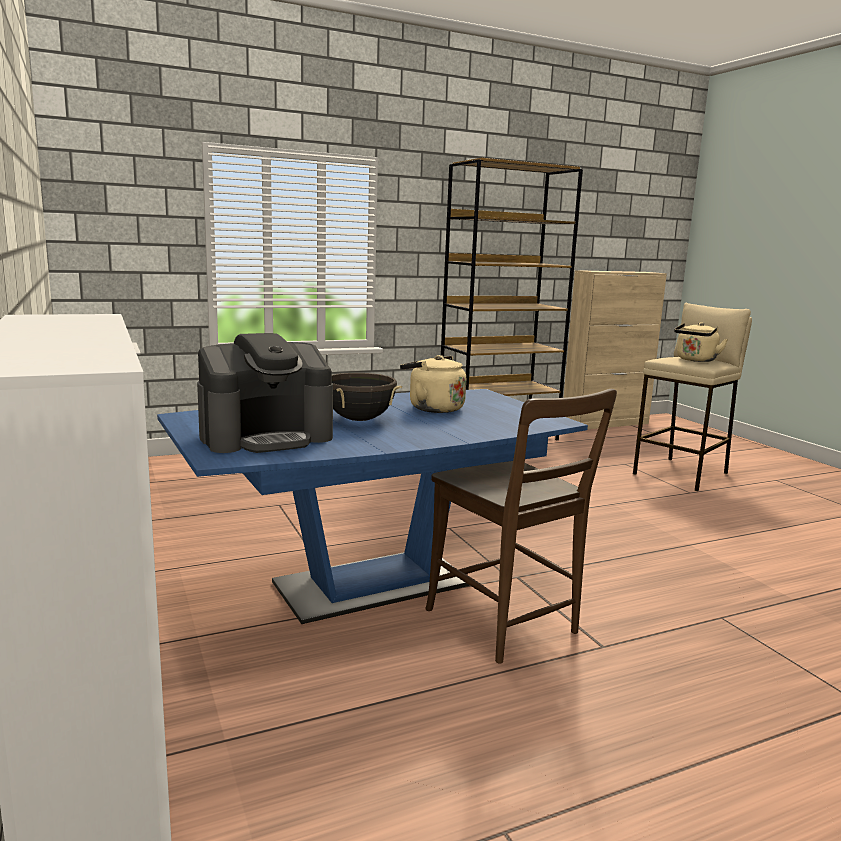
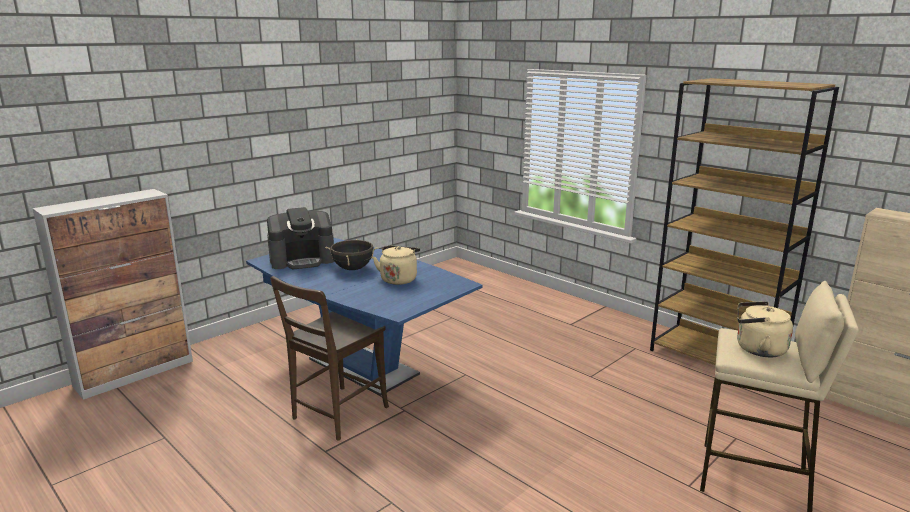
camera: 70 degrees right, 5 degrees up
(266, 437) = (302, 260): coffee machine -> coffee machine turned 60 degrees counterclockwise

